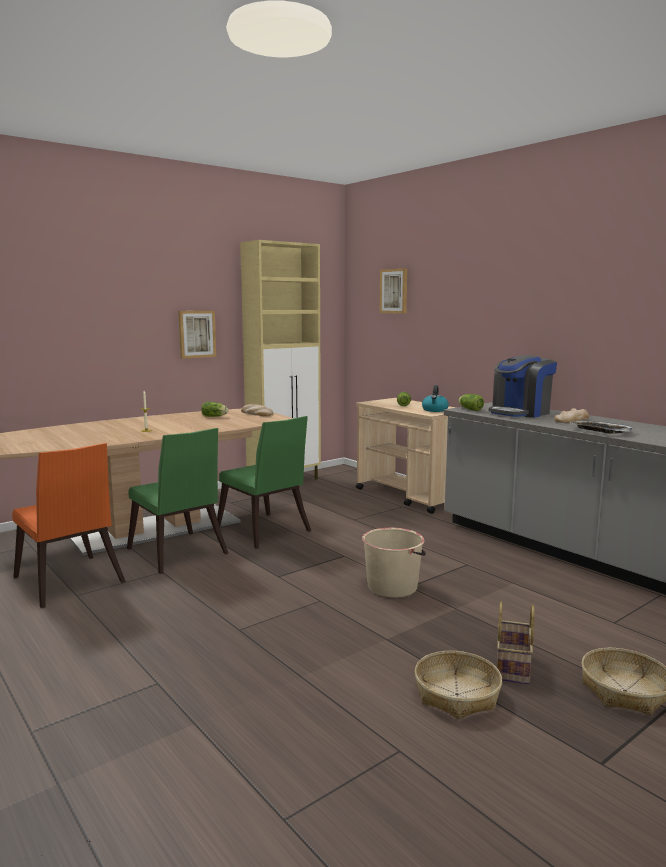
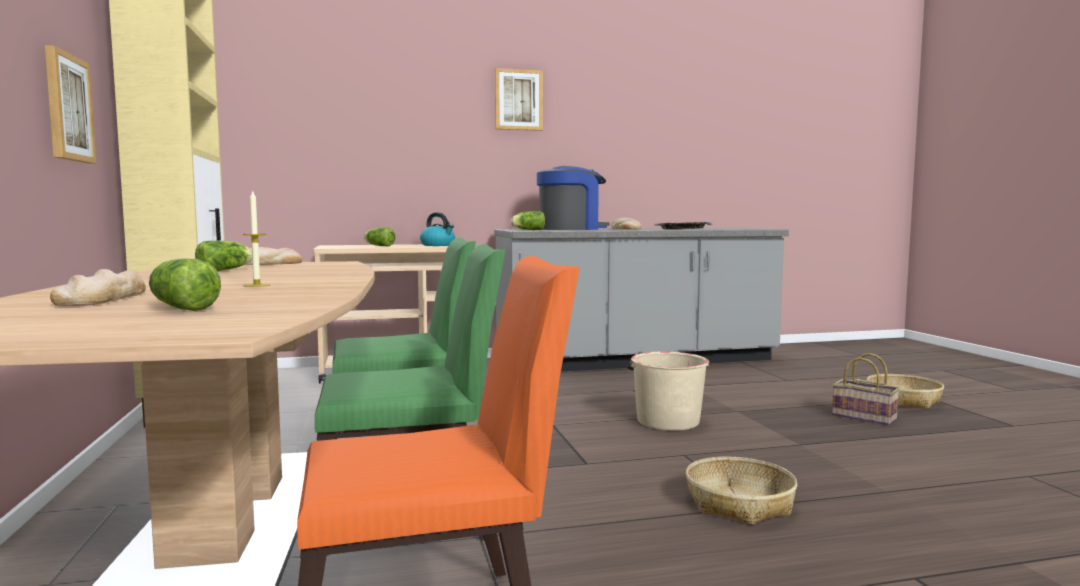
camera: 65 degrees left, 5 degrees down
(68, 438) = (181, 308): none -> lettuce
(93, 428) = (102, 298): none -> bread
(394, 291) = (300, 91): picture -> picture (518, 100)
(457, 695) = (918, 441): basket -> basket (739, 503)
(520, 413) = (571, 229): coffee machine -> coffee machine turned 105 degrees counterclockwise

